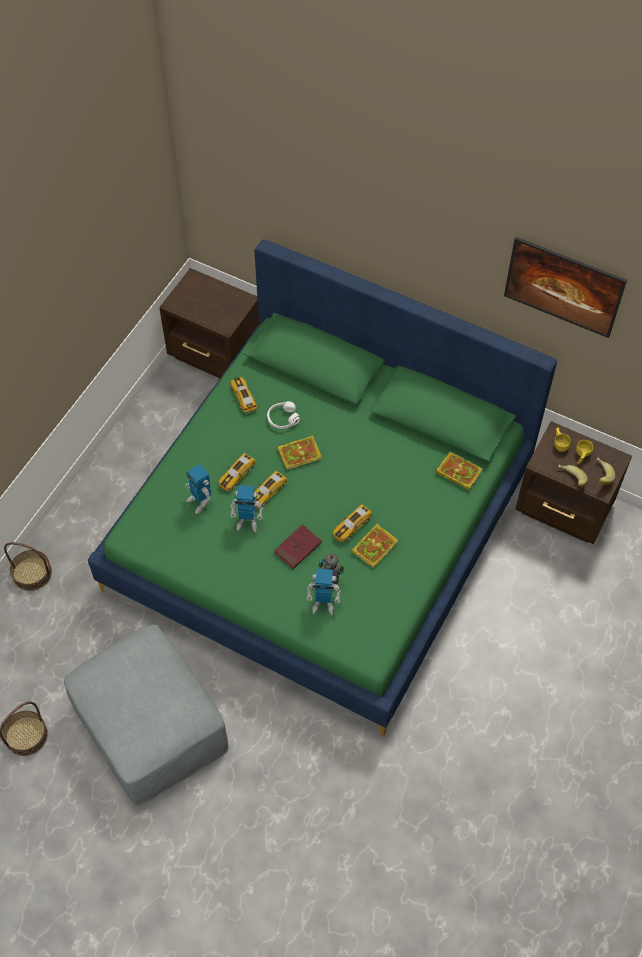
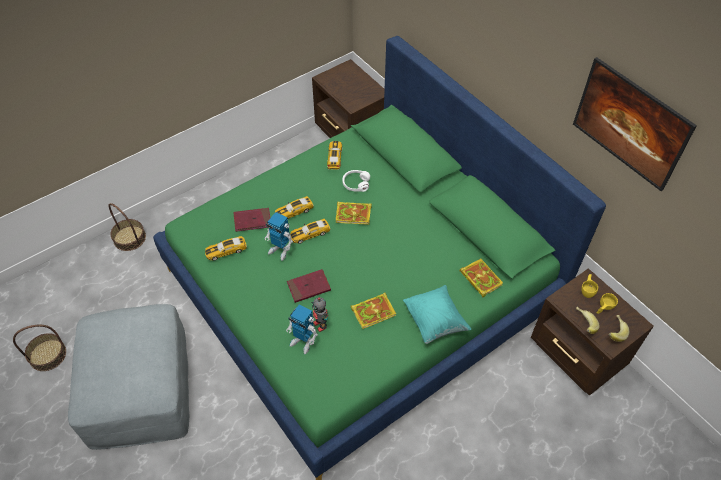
camera: 25 degrees right, 5 degrees down
(200, 502) = (252, 221): toy robot -> red book
(352, 526) = (364, 287): toy car -> toy car (226, 251)
(436, 532) = (434, 321): none -> turquoise pillow

